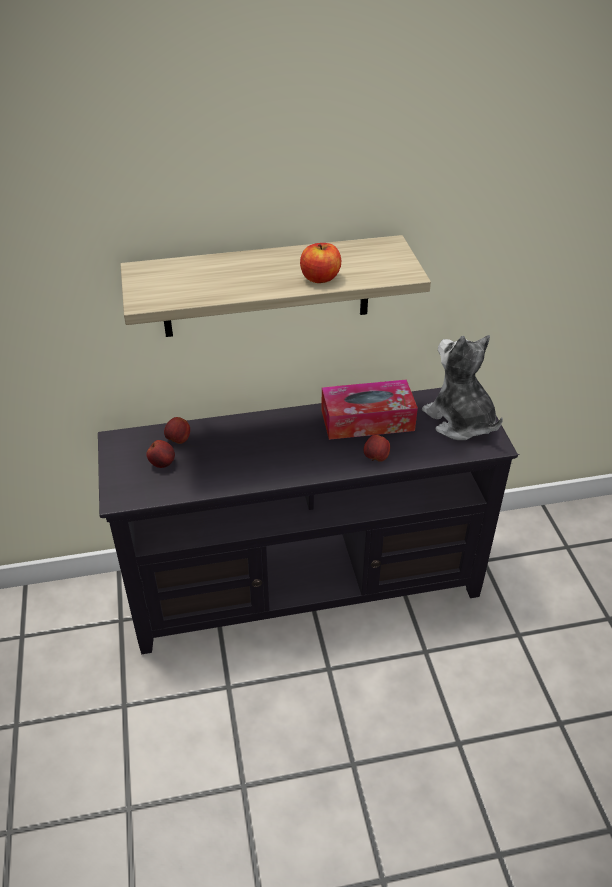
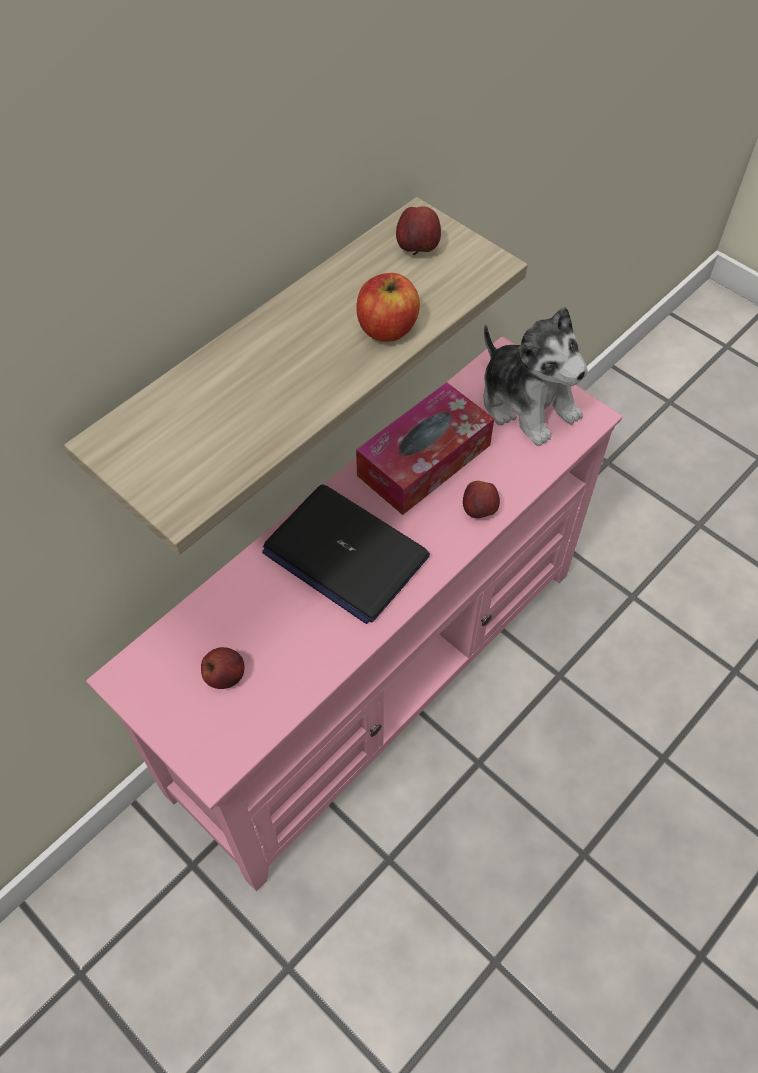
camera: 35 degrees left, 15 degrees up
(178, 440) = (214, 628): apple -> apple (418, 249)
(278, 442) = (344, 554): none -> laptop
(305, 586) = (377, 677): black tv stand -> pink tv stand
(459, 421) = (527, 403): plush toy -> plush toy turned 150 degrees counterclockwise

